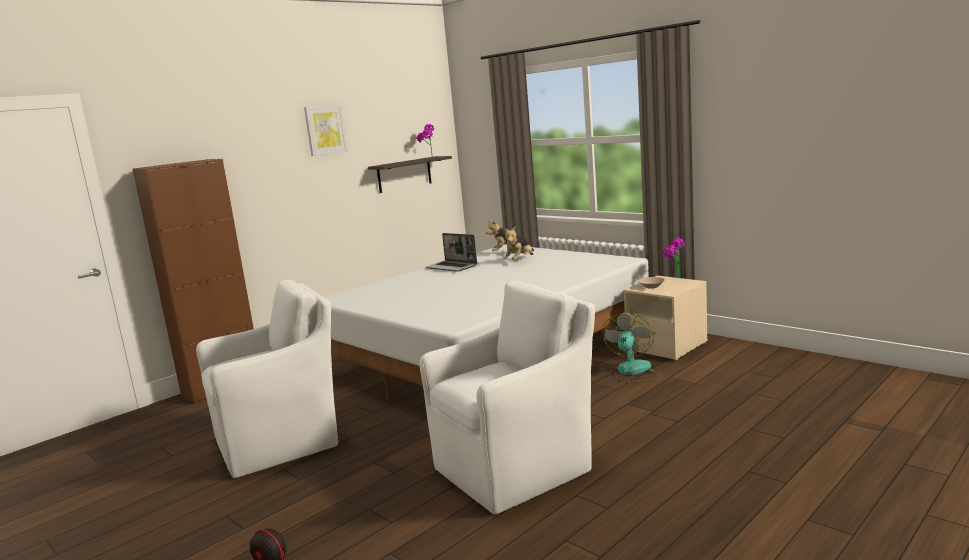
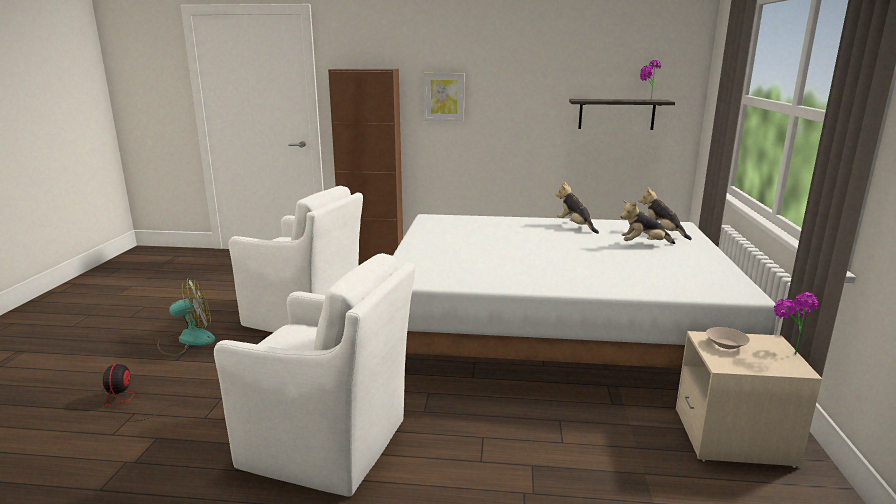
camera: 50 degrees right, 5 degrees up
(325, 130) = (525, 54): picture -> picture (444, 96)
(452, 267) = (575, 226): laptop -> plush toy
(633, 372) = (622, 437): fan -> fan (187, 340)

